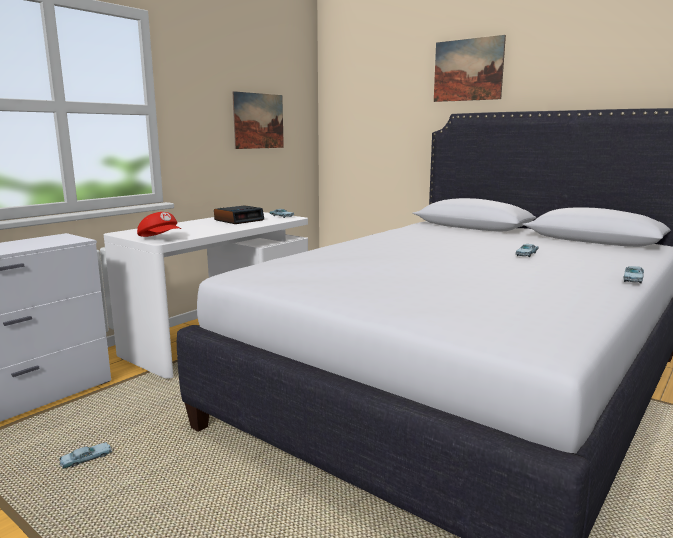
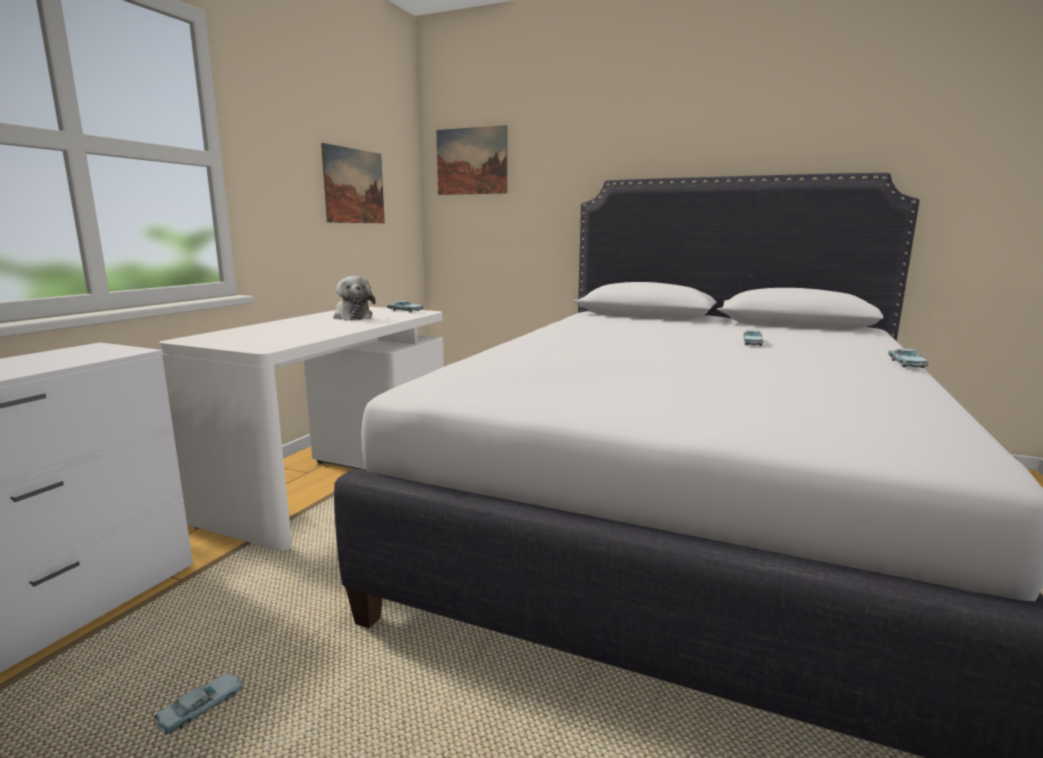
camera: 15 degrees left, 0 degrees up
(161, 238) = (261, 344): red cap -> none
(239, 220) = (352, 317): alarm clock -> plush toy
(468, 70) = (621, 128): picture -> picture (472, 161)

